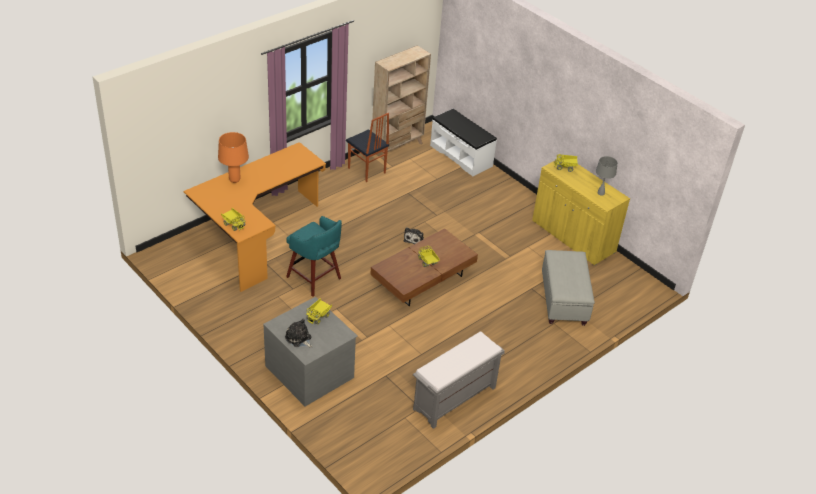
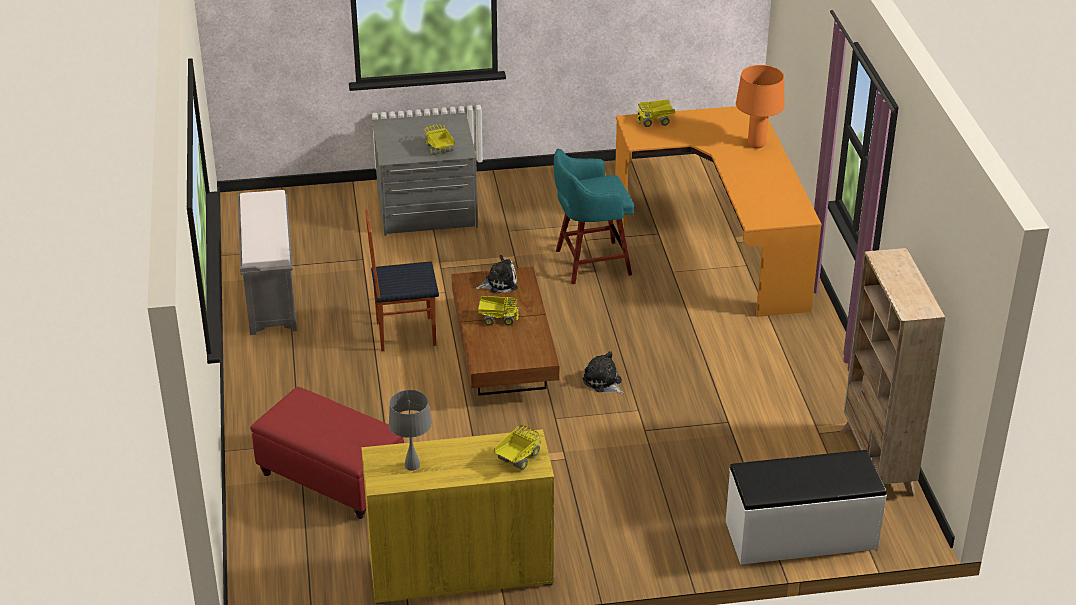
camera: 125 degrees right, 5 degrees down
(299, 339) = (416, 126): plush toy -> plush toy (499, 283)
(366, 171) = (822, 398): chair -> chair (405, 333)
(563, 301) = (330, 477): grey ottoman -> red ottoman

